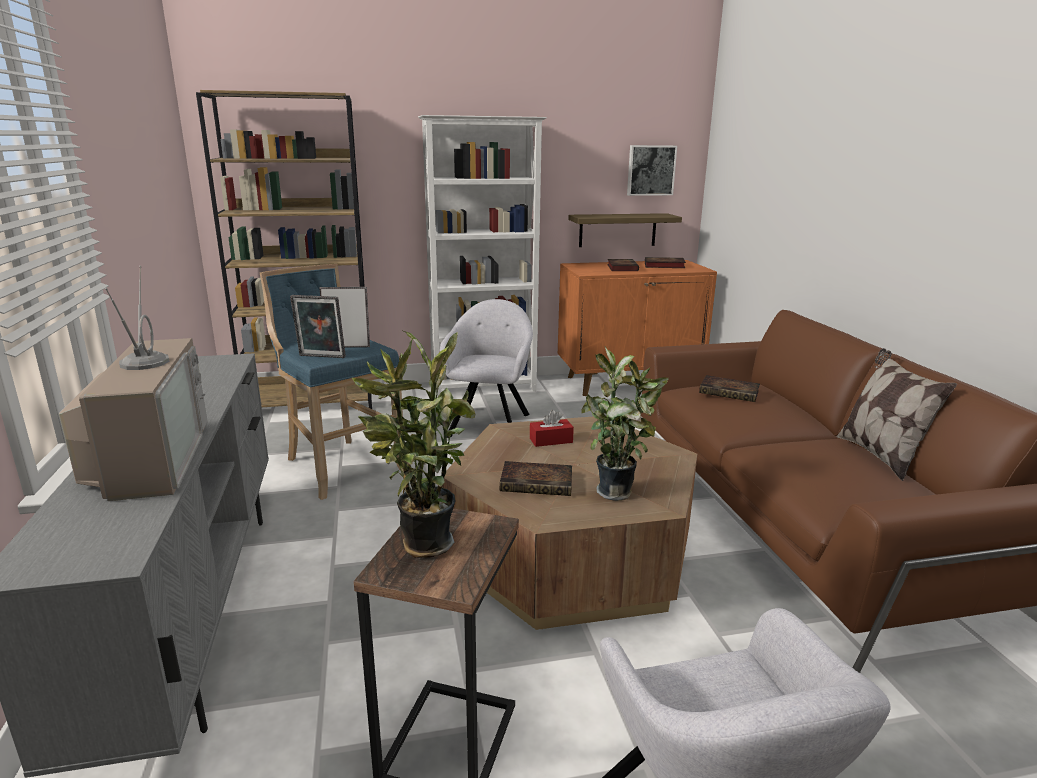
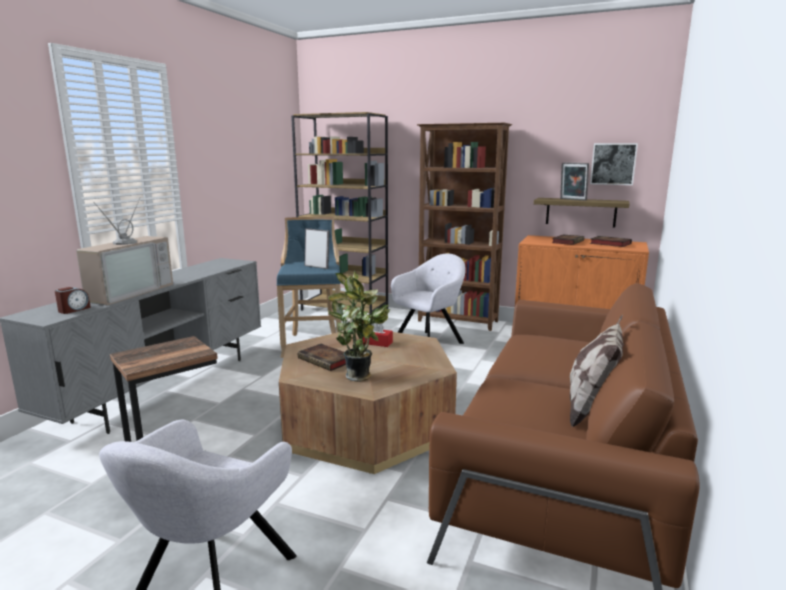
camera: 35 degrees right, 5 degrees down
(121, 523) = (74, 310): none -> alarm clock
(321, 357) = (293, 270): picture frame -> picture frame (572, 199)
(421, 546) = (157, 350): potted plant -> none
(484, 387) = (458, 321): white bookcase -> brown bookcase
(730, 392) = (548, 342): book -> none

